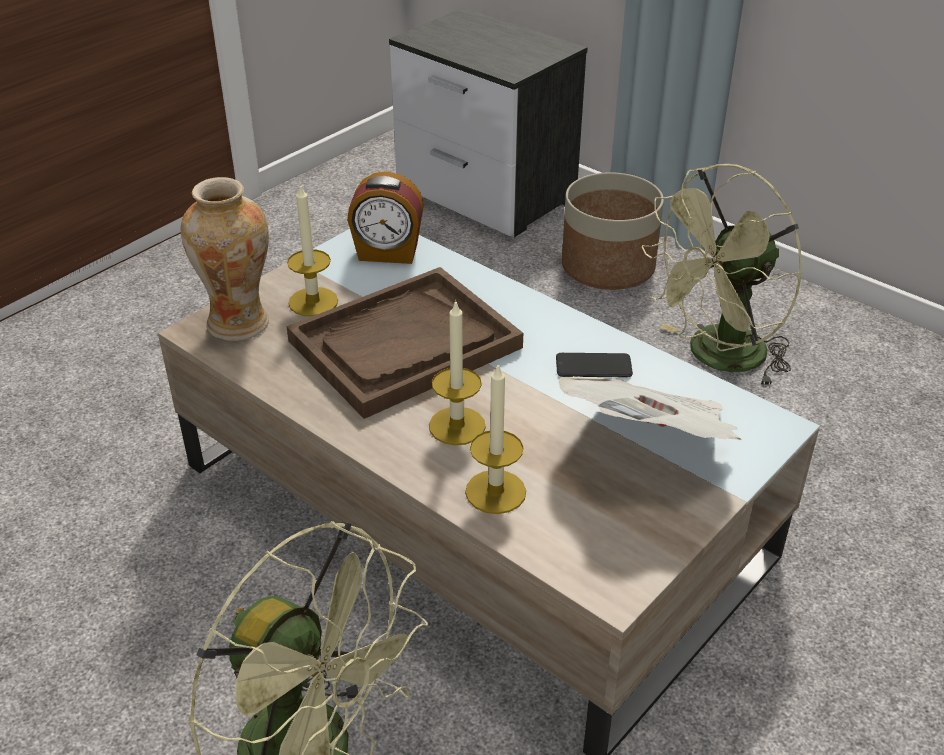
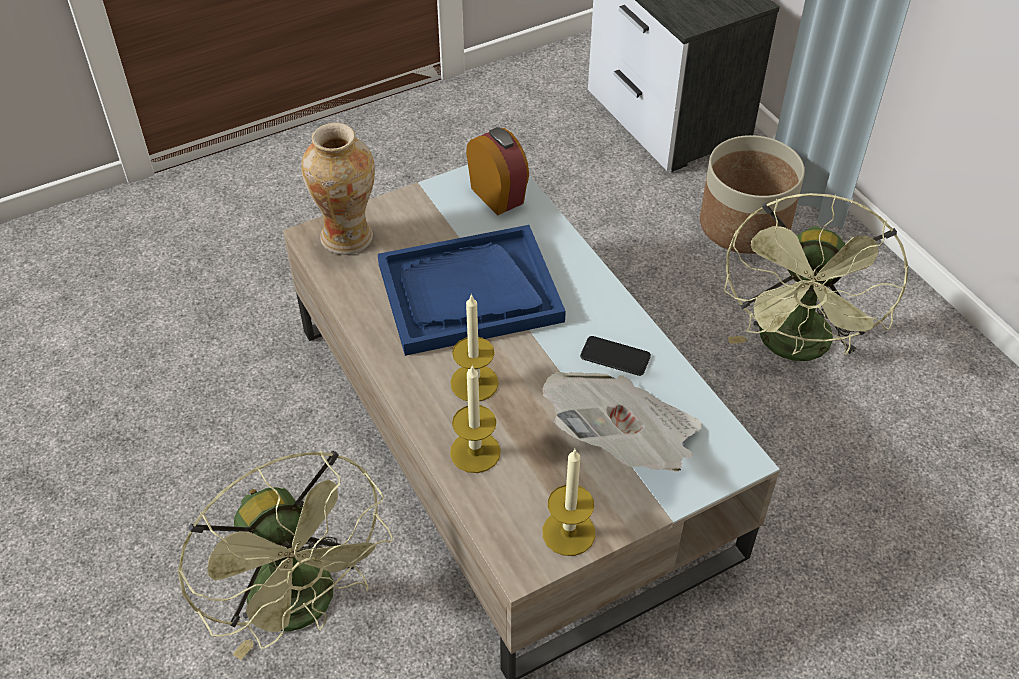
camera: 20 degrees right, 10 degrees up
(313, 302) = (415, 230): candle -> candle (568, 532)
(388, 253) = (498, 195): alarm clock -> alarm clock turned 150 degrees counterclockwise
(404, 345) = (469, 293): brown tray -> blue tray
(716, 358) = (796, 349): green fan -> green fan turned 60 degrees counterclockwise

